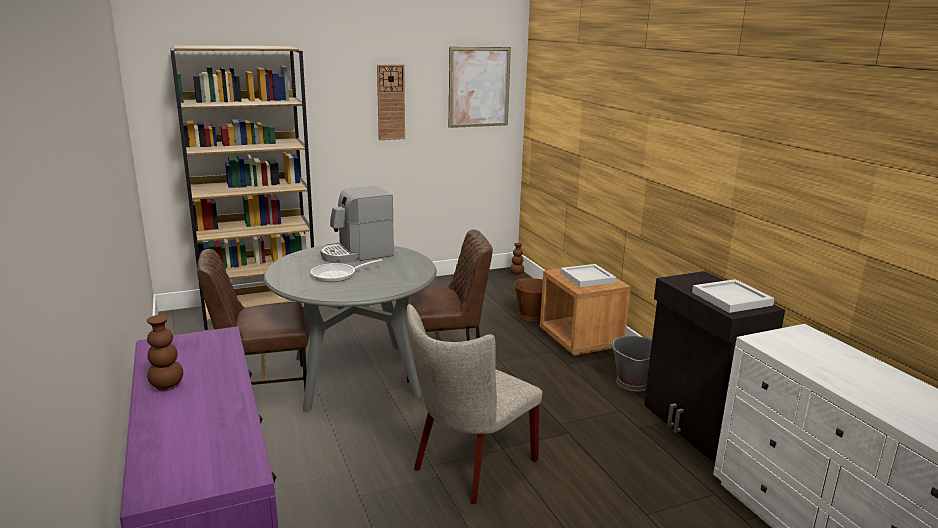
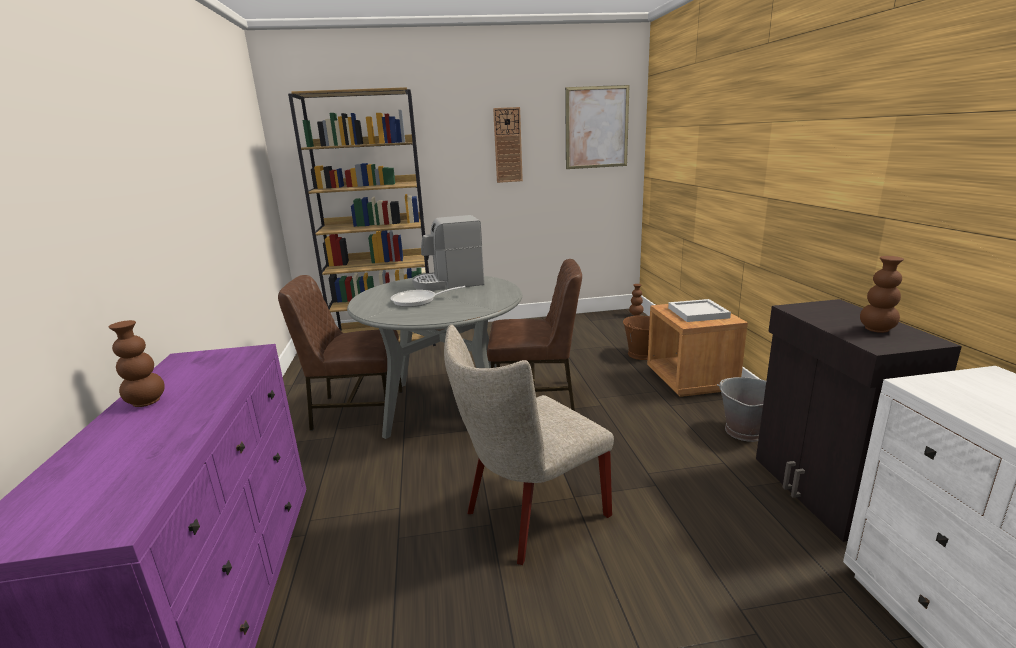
camera: 15 degrees right, 0 degrees up
(731, 298) = (876, 330): white tray -> brown vase

